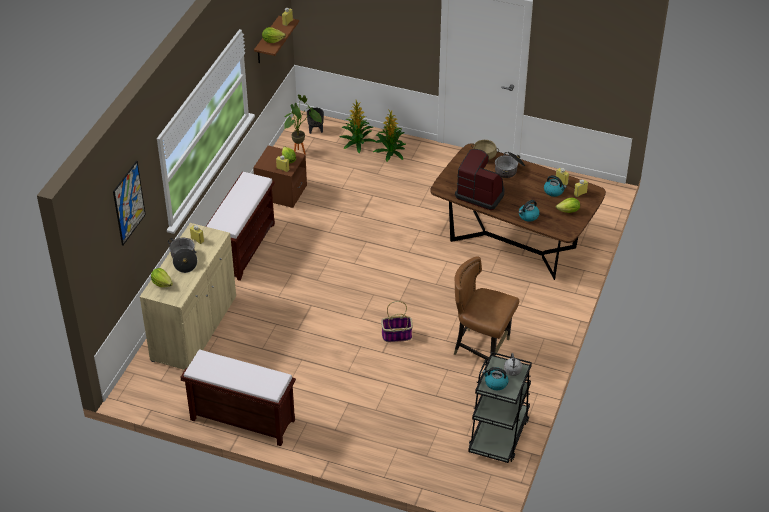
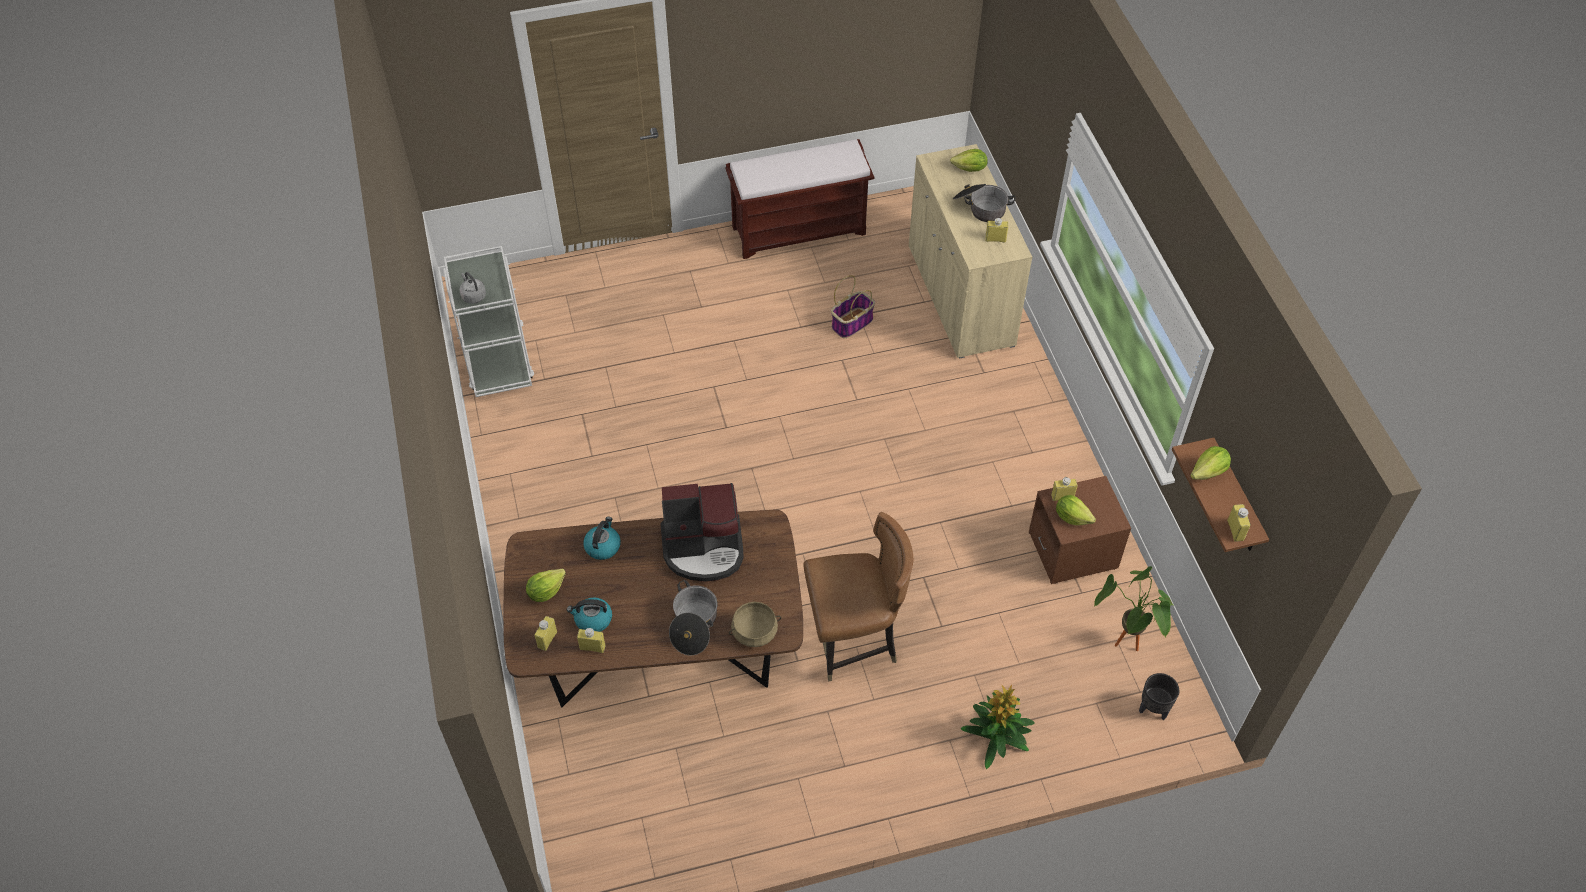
camera: 145 degrees right, 10 degrees up
(129, 203) = (1032, 75): picture -> none
(243, 247) = (1026, 432): brown bench -> none
(356, 142) = (1066, 723): potted plant -> none
(396, 335) = (715, 417): basket -> basket (852, 323)
(481, 348) = (593, 458): brown chair -> brown chair (854, 641)
(495, 383) = (485, 272): kettle -> none
(498, 435) = (497, 359): black cart -> white cart

